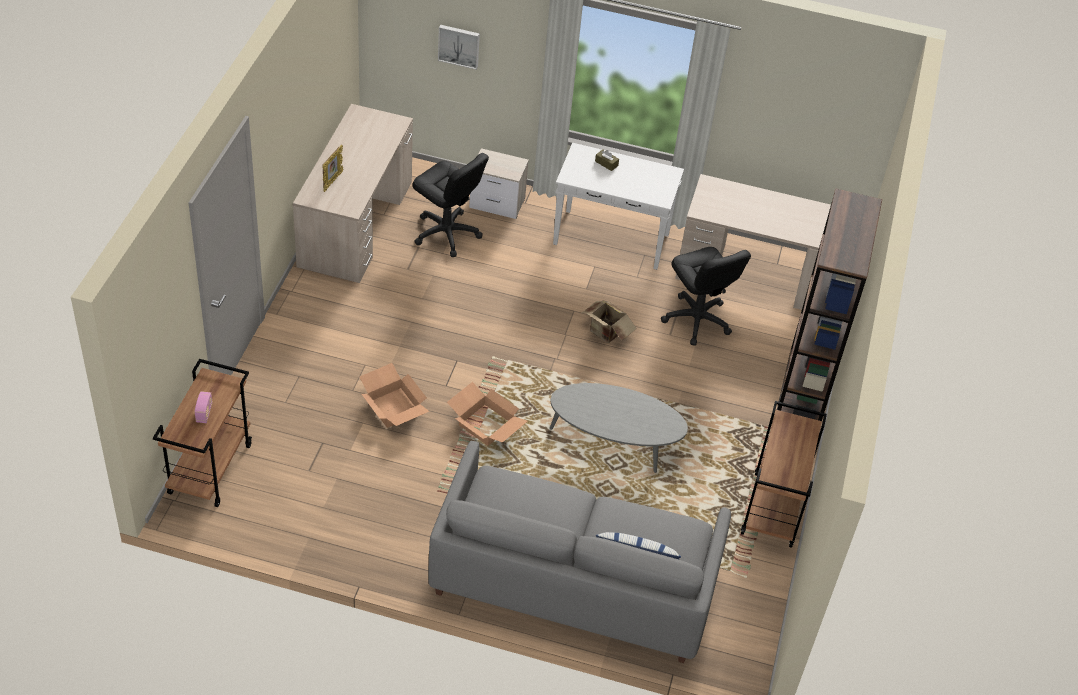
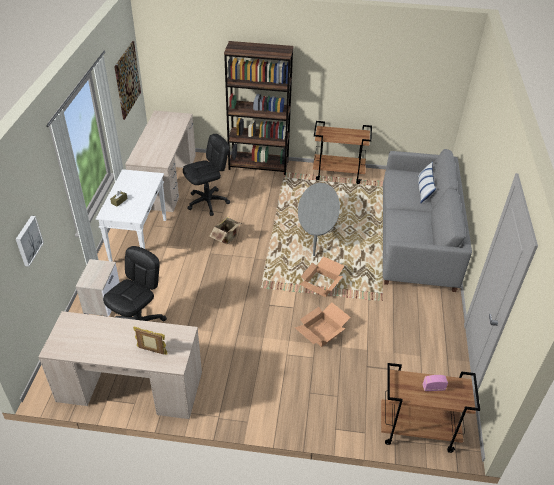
camera: 95 degrees left, 5 degrees down
(826, 122) = (127, 80): none -> picture

